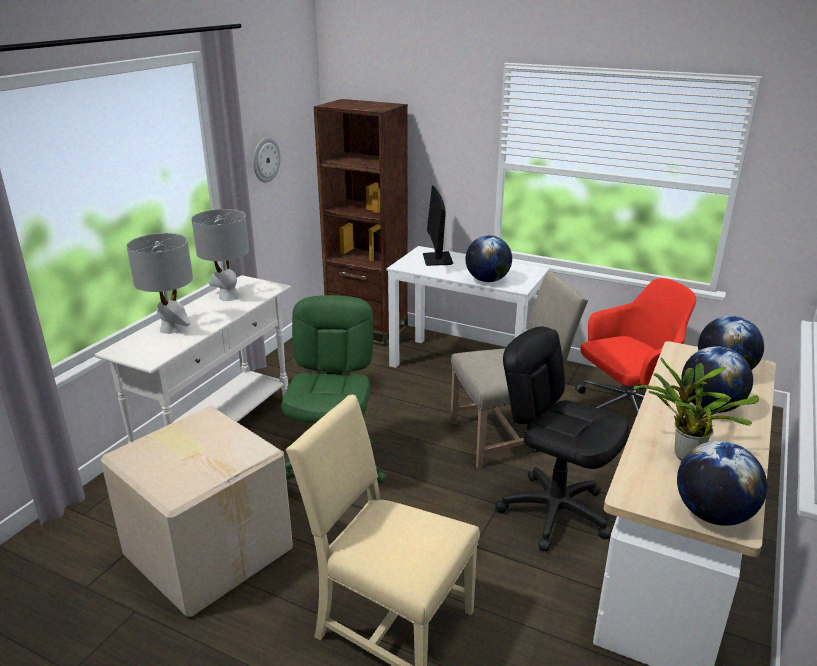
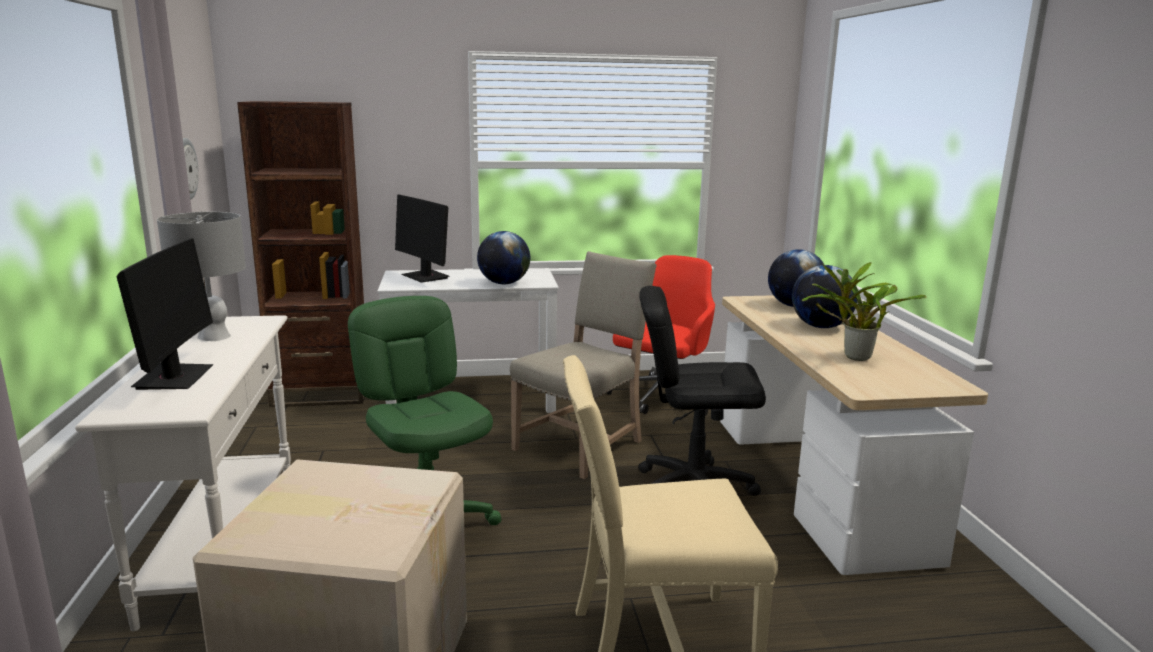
camera: 35 degrees left, 10 degrees down
(171, 329) = (174, 378): grey table lamp -> monitor
(713, 515) = (931, 384): globe -> none

